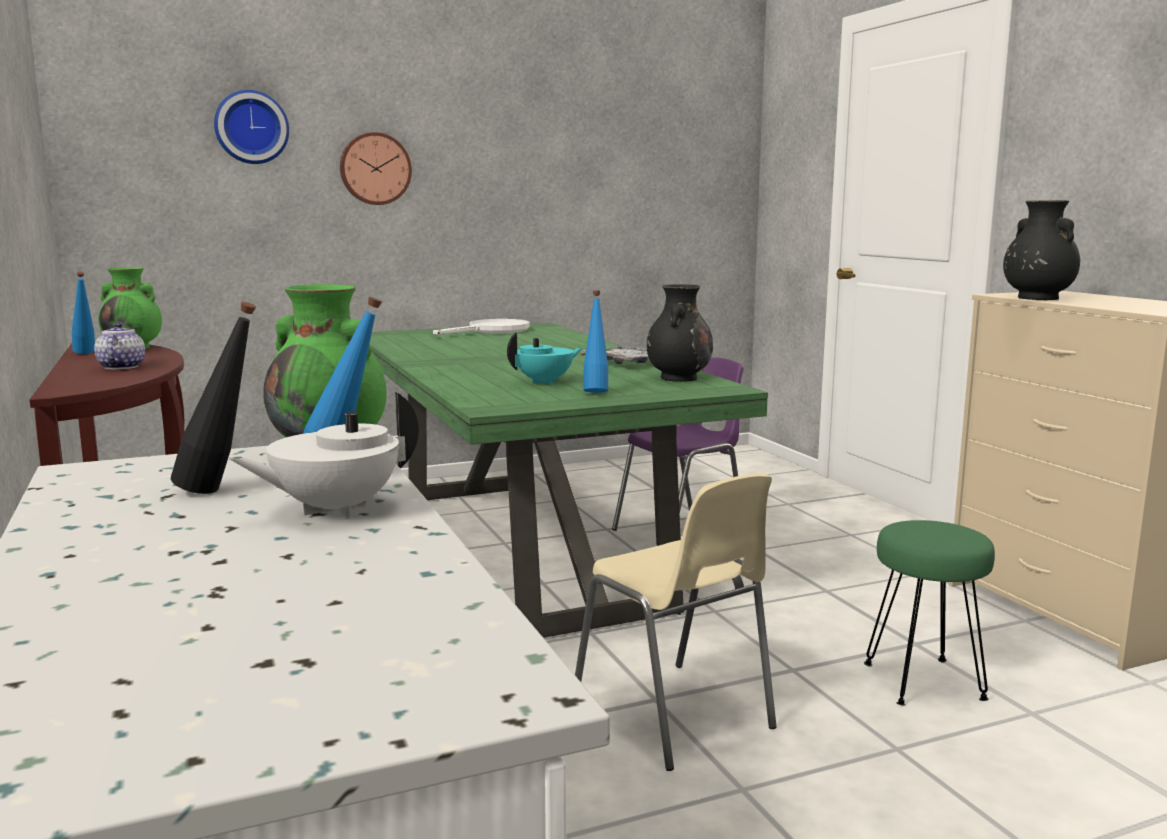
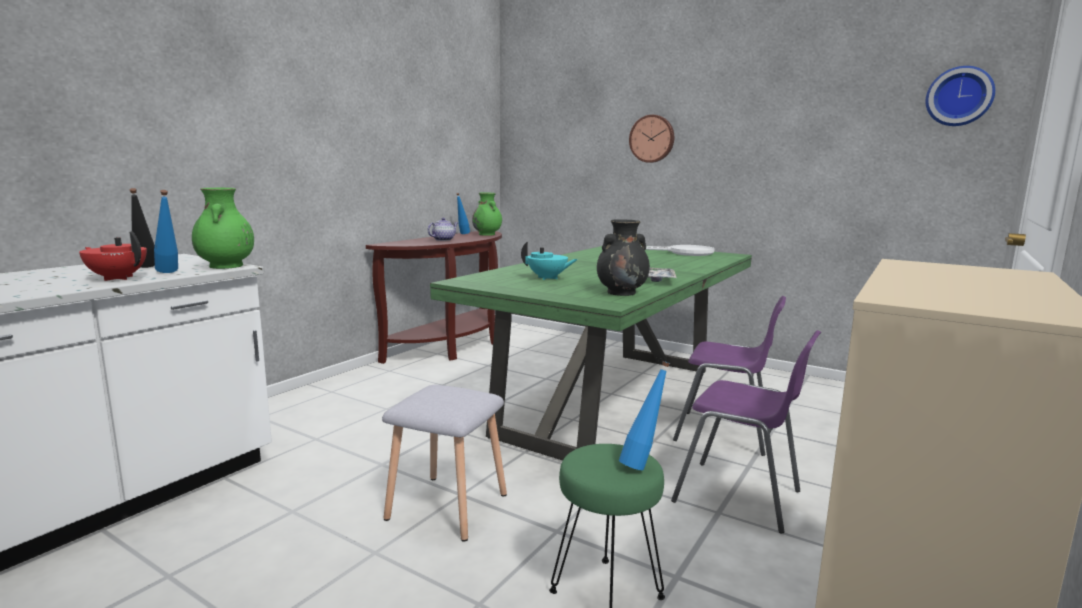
camera: 55 degrees right, 0 degrees up
(251, 127) = (586, 116): wall clock -> wall clock (959, 96)
(334, 509) = (117, 278): white teapot -> red teapot
(596, 392) = (538, 287): blue bottle -> blue bottle (642, 465)
(675, 716) = (445, 506): beige chair -> grey stool
(809, 573) = (740, 497): none -> purple chair
(1036, 298) = (905, 269): black vase -> none

